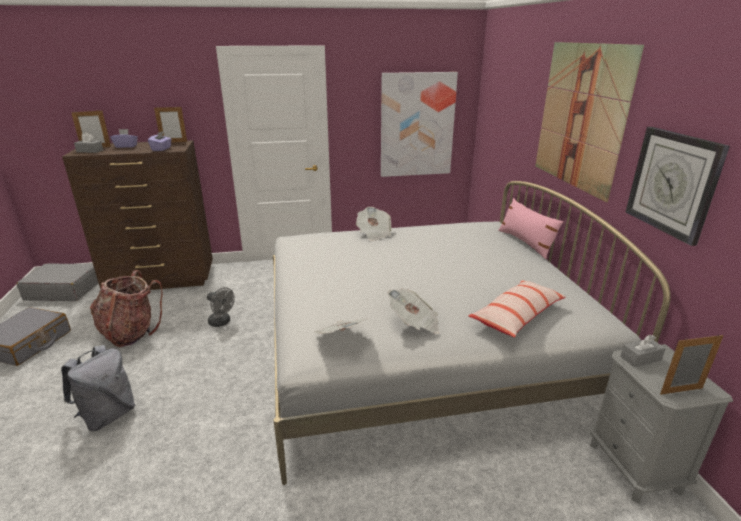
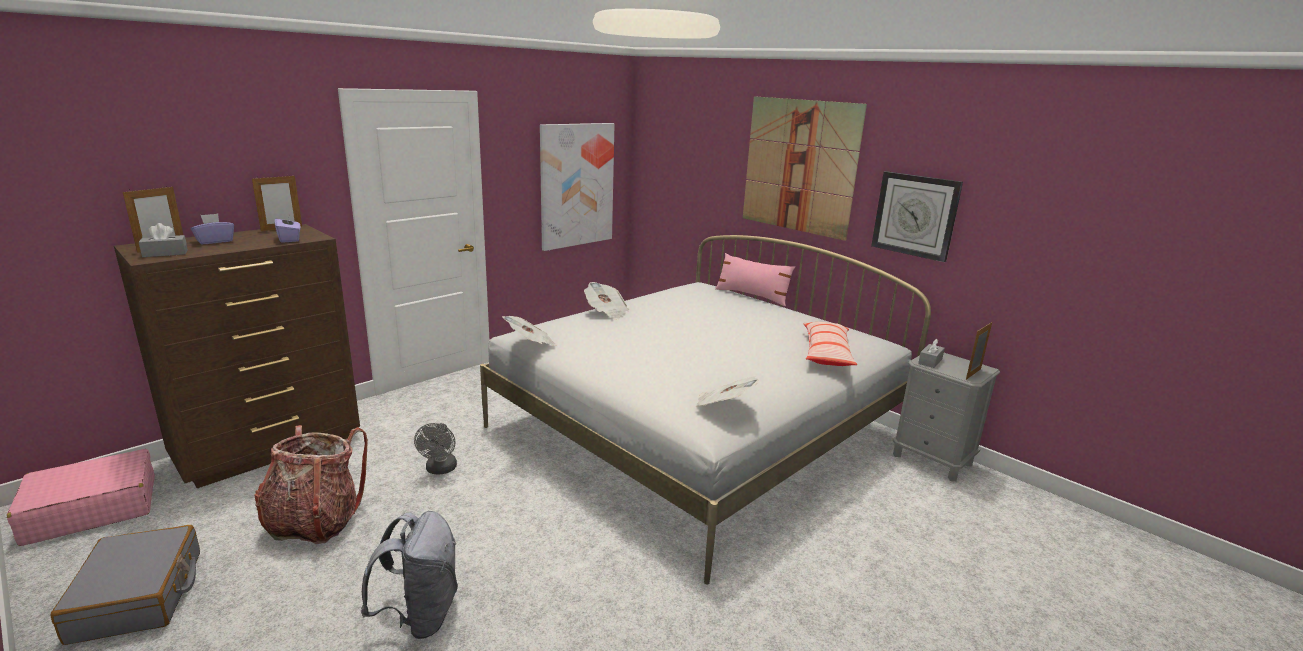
camera: 35 degrees left, 5 degrees down
(63, 290) = (91, 509): grey suitcase -> pink suitcase
(222, 322) = (440, 470): grey fan -> grey fan turned 90 degrees clockwise
(414, 323) = (763, 378): newspaper -> newspaper (530, 343)

